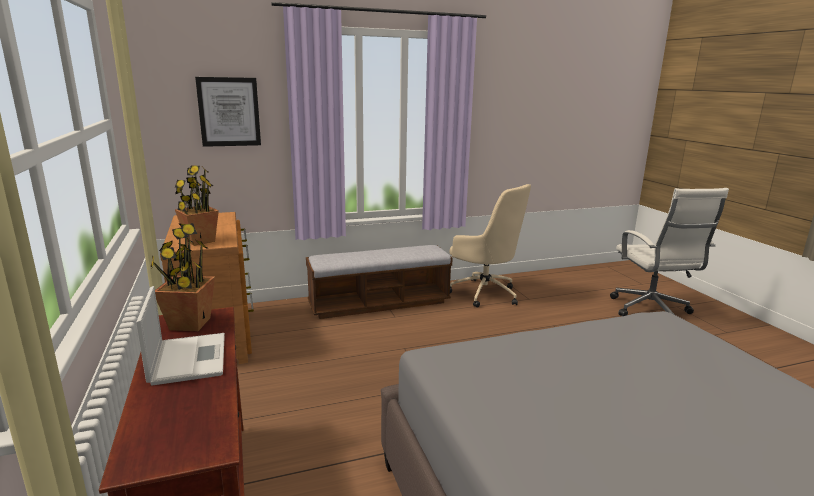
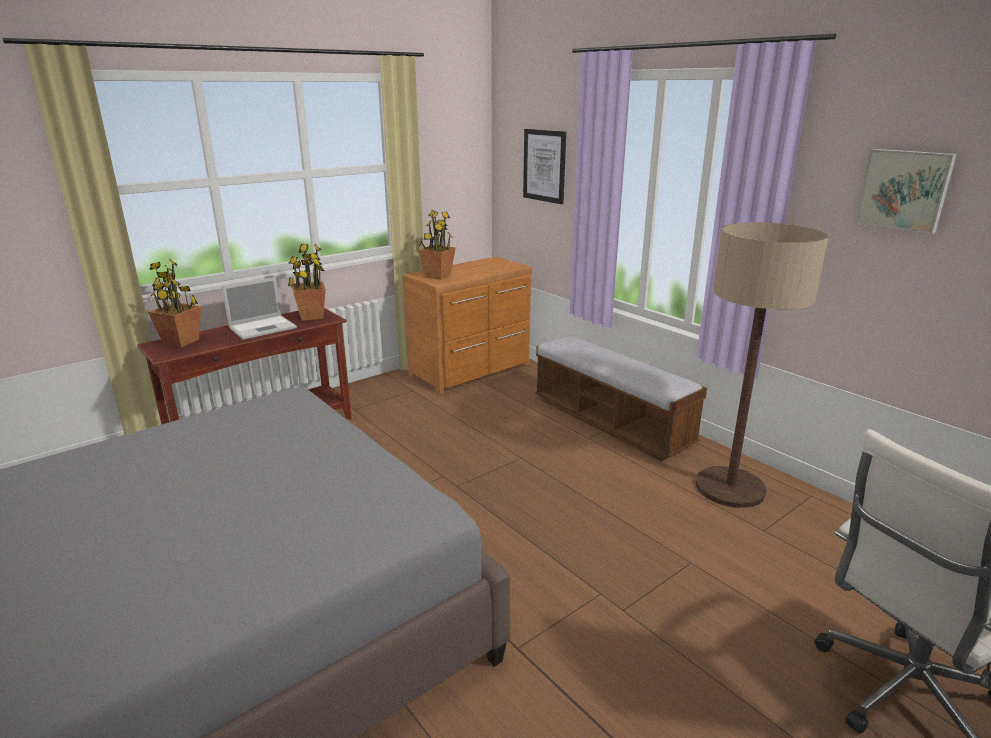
camera: 70 degrees right, 5 degrees up
(159, 432) = (181, 342): none -> potted plant
(484, 294) = (730, 488): beige office chair -> floor lamp
(516, 100) = (904, 190): none -> picture

